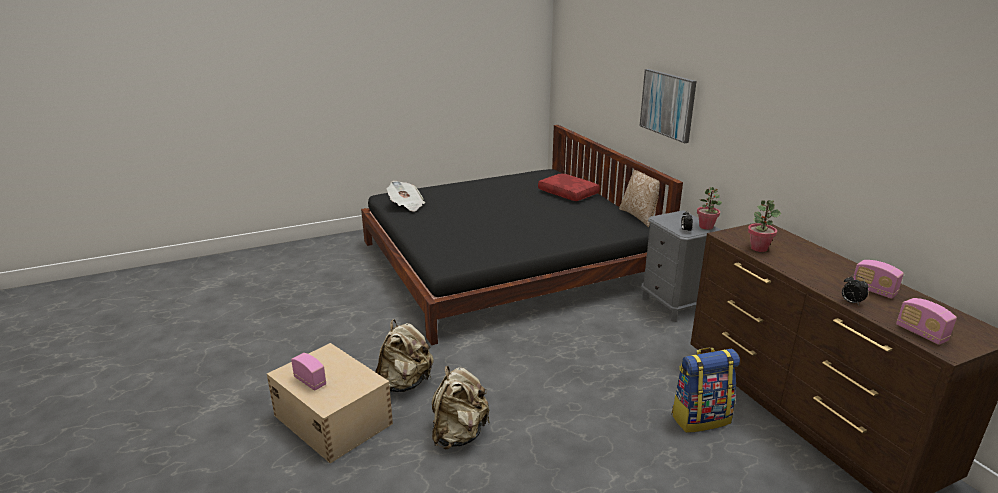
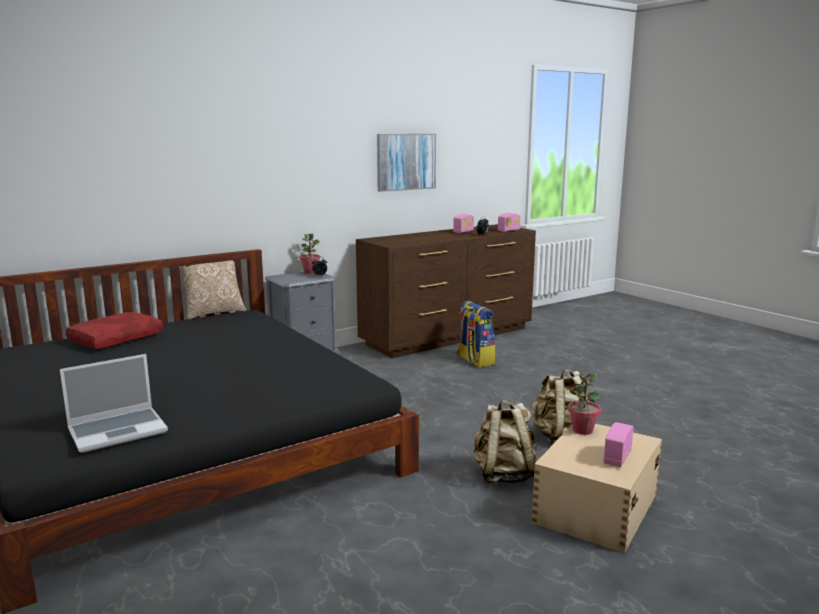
camera: 100 degrees left, 10 degrees down
(406, 205) = (119, 430): newspaper -> laptop
(668, 104) = (208, 179): picture -> picture (406, 162)
(758, 248) = (412, 241): potted plant -> potted plant (582, 430)

